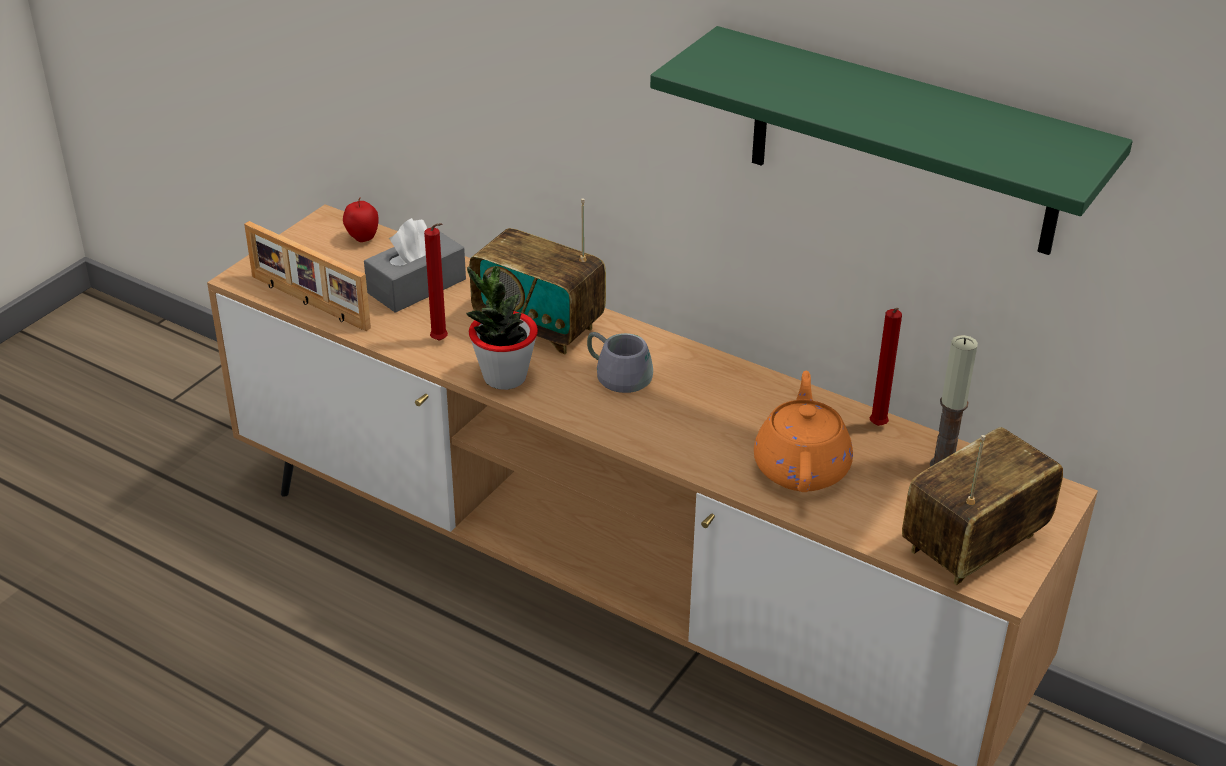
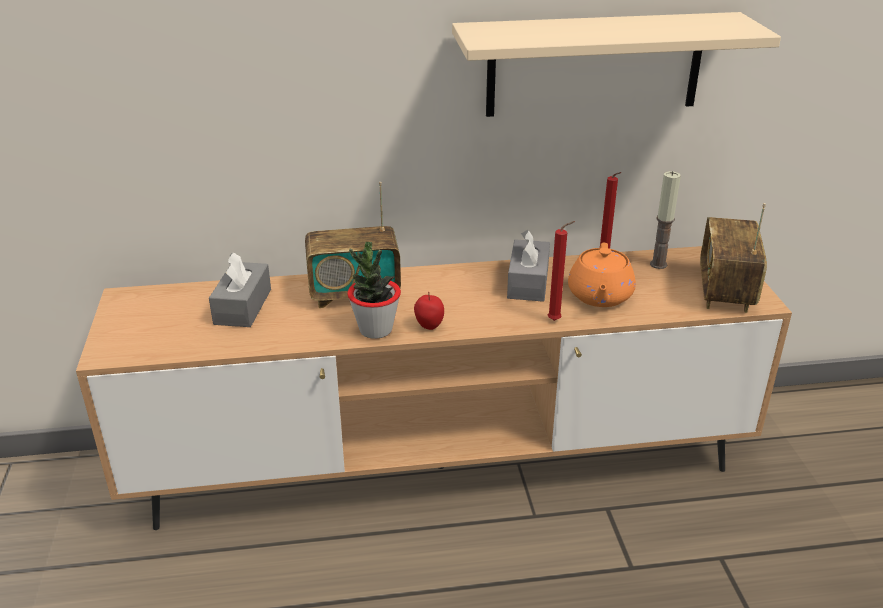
camera: 40 degrees left, 5 degrees down
(308, 303) = (178, 348): picture frame -> none
(362, 239) = (163, 296): apple -> apple (429, 327)
(441, 341) = (306, 329): red candle -> red candle (556, 320)
(621, 371) = (438, 295): grey mug -> none
(743, 406) = (528, 282): none -> grey tissue box
(801, 467) = (599, 296): orange teapot -> orange teapot turned 135 degrees counterclockwise
(904, 143) = (594, 65): green shelf -> beige shelf

